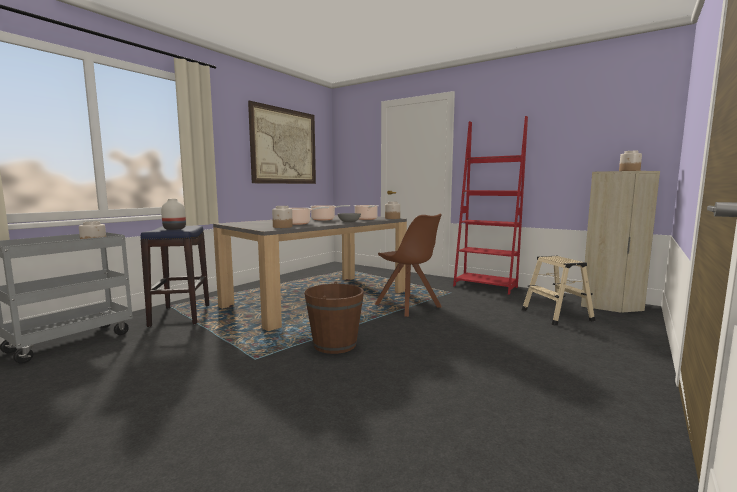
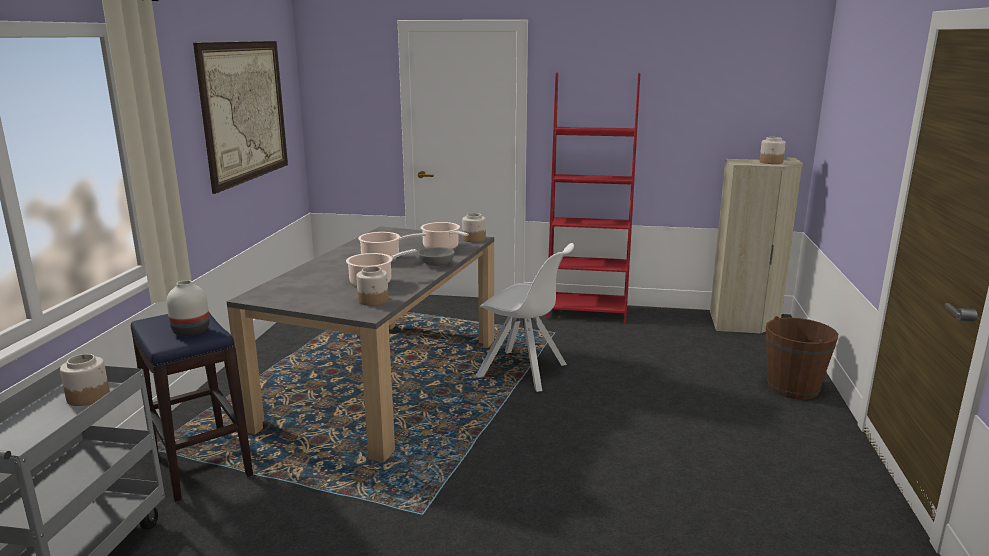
camera: 25 degrees left, 10 degrees up
(335, 344) = (498, 462): brown bucket -> brown bucket (793, 388)
(408, 306) = (524, 371): brown chair -> white chair
(557, 315) = (702, 351): beige step ladder -> none

